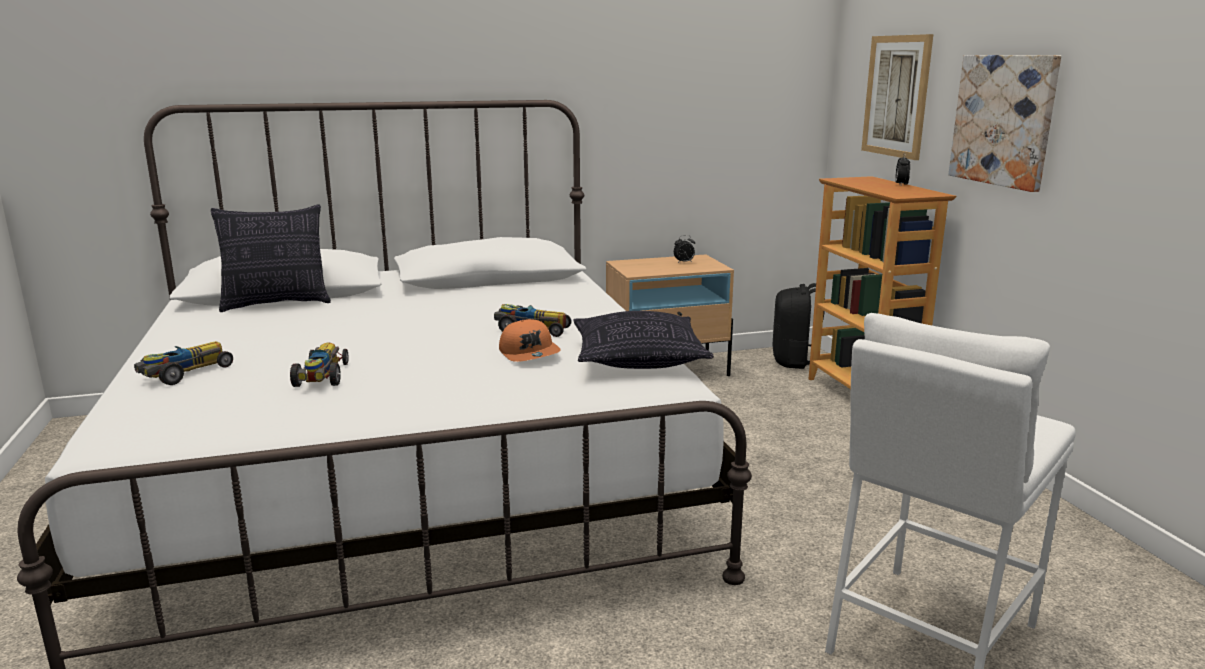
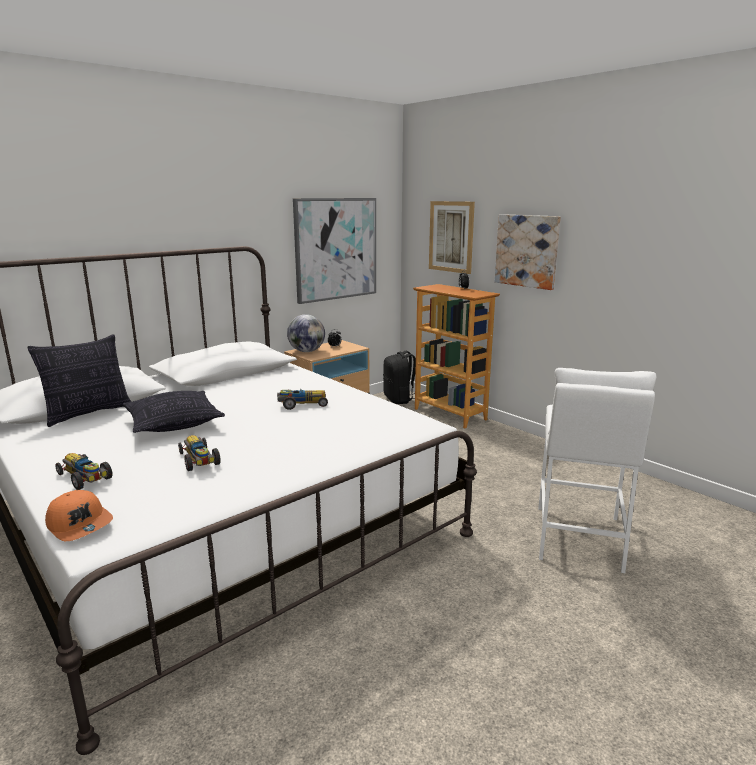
camera: 25 degrees left, 0 degrees up
(184, 373) = (85, 478): toy car -> toy car turned 60 degrees counterclockwise
(530, 353) = (320, 420): orange cap -> orange cap (80, 524)
(636, 264) = (307, 351): none -> globe
(638, 359) = (390, 413): pillow -> pillow (174, 424)
(706, 112) = (336, 249): none -> picture

